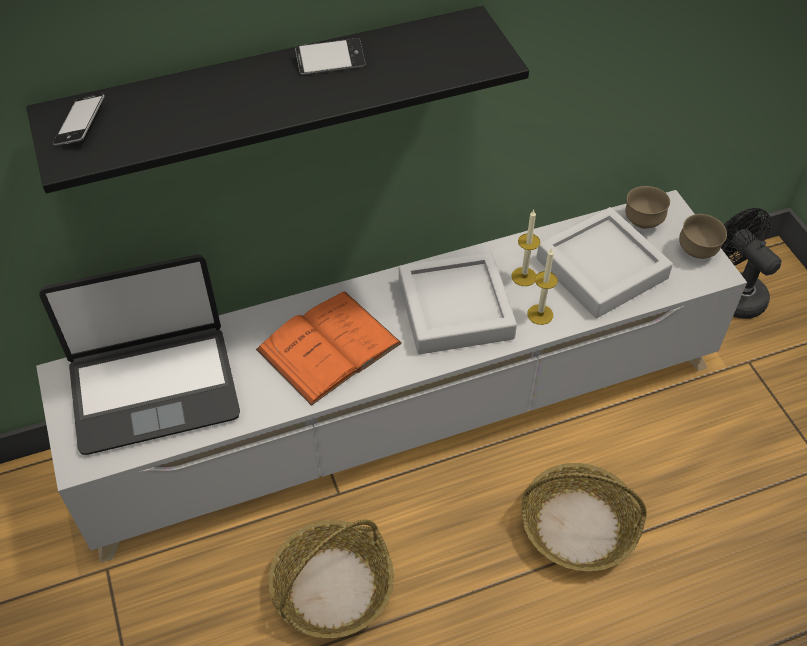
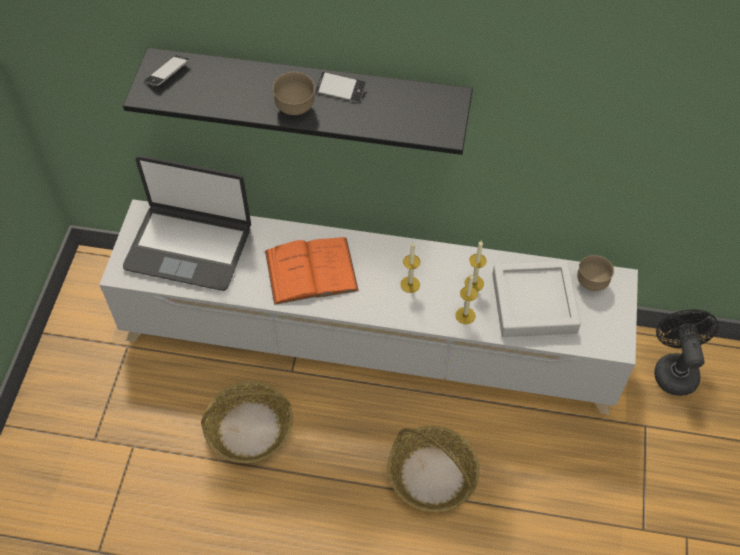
camera: 30 degrees right, 5 degrees up
(455, 309) = (410, 284): grey tray -> candle
(697, 252) = (615, 324): brown bowl -> brown bowl (295, 109)

